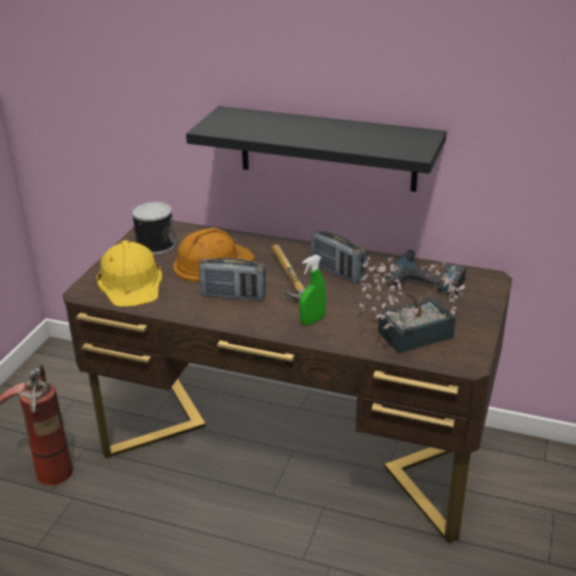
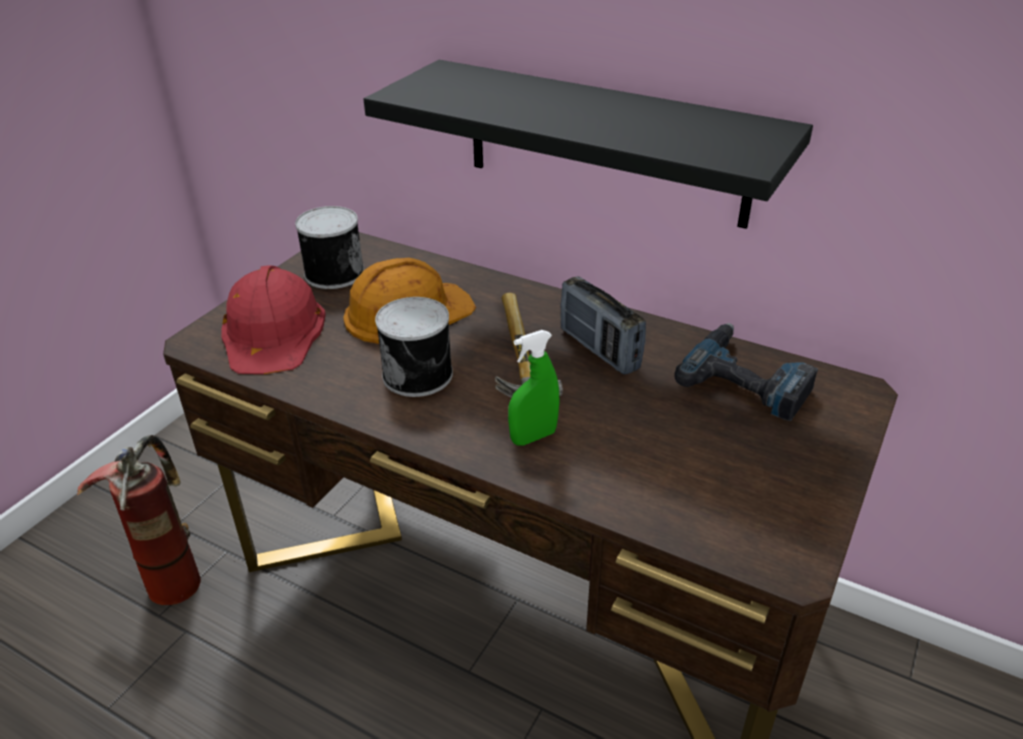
camera: 10 degrees right, 5 degrees up
(131, 282) = (273, 332): yellow hard hat -> red hard hat
(233, 296) = (419, 374): radio -> can
(407, 336) = (690, 489): potted plant -> none

